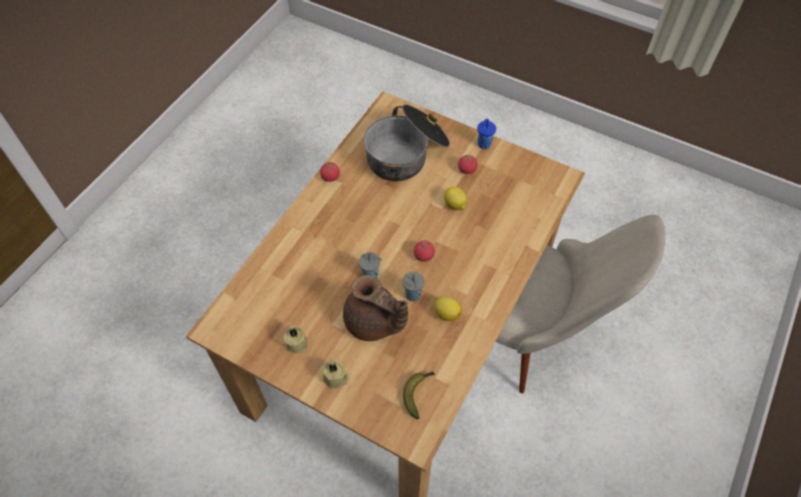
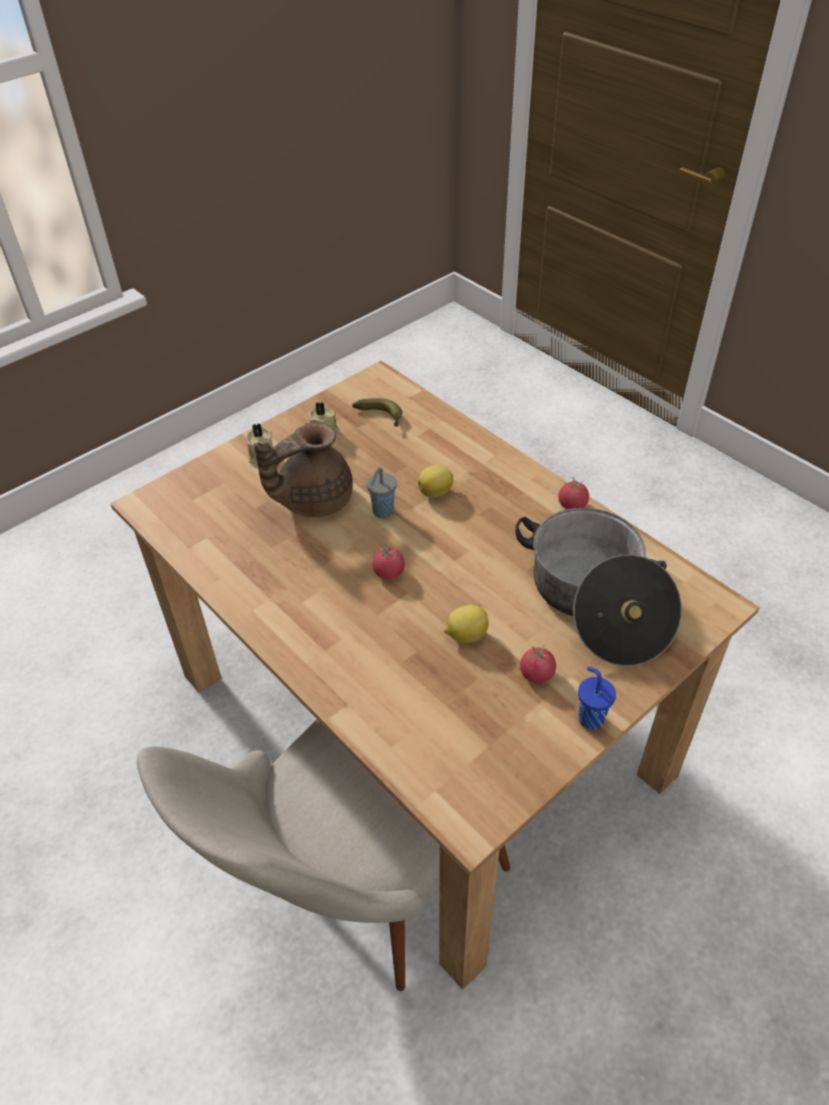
camera: 110 degrees right, 10 degrees down
(413, 296) = (330, 545): grey cup -> none
(418, 393) = (197, 518): banana -> banana (382, 417)
(446, 313) = (285, 572): lemon -> lemon (436, 492)

